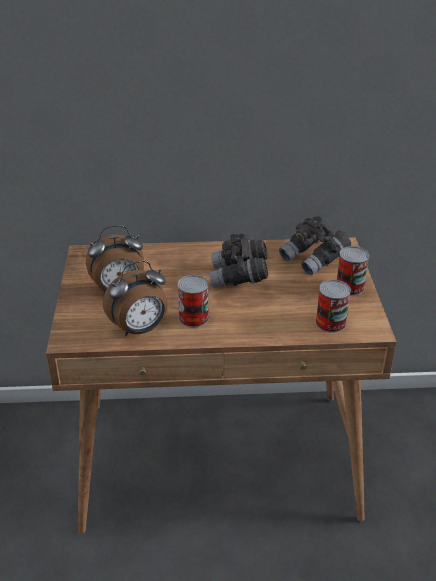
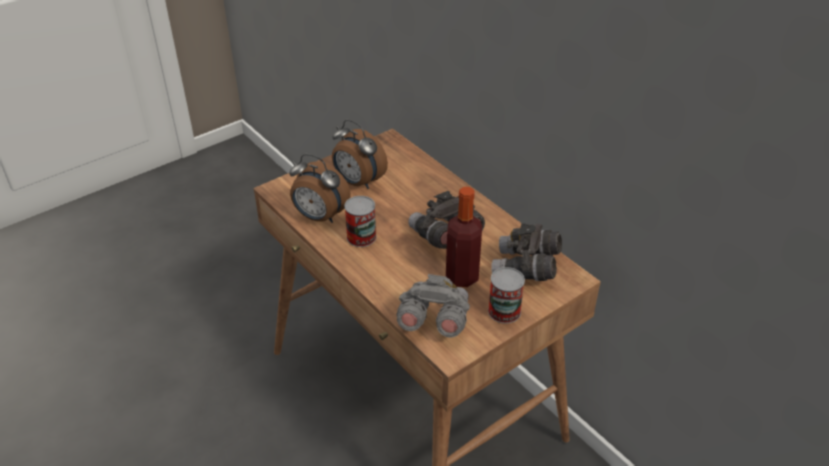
camera: 55 degrees right, 5 degrees up
(294, 289) = (462, 277): none -> bottle
(330, 323) = (433, 321): can -> grey binoculars

